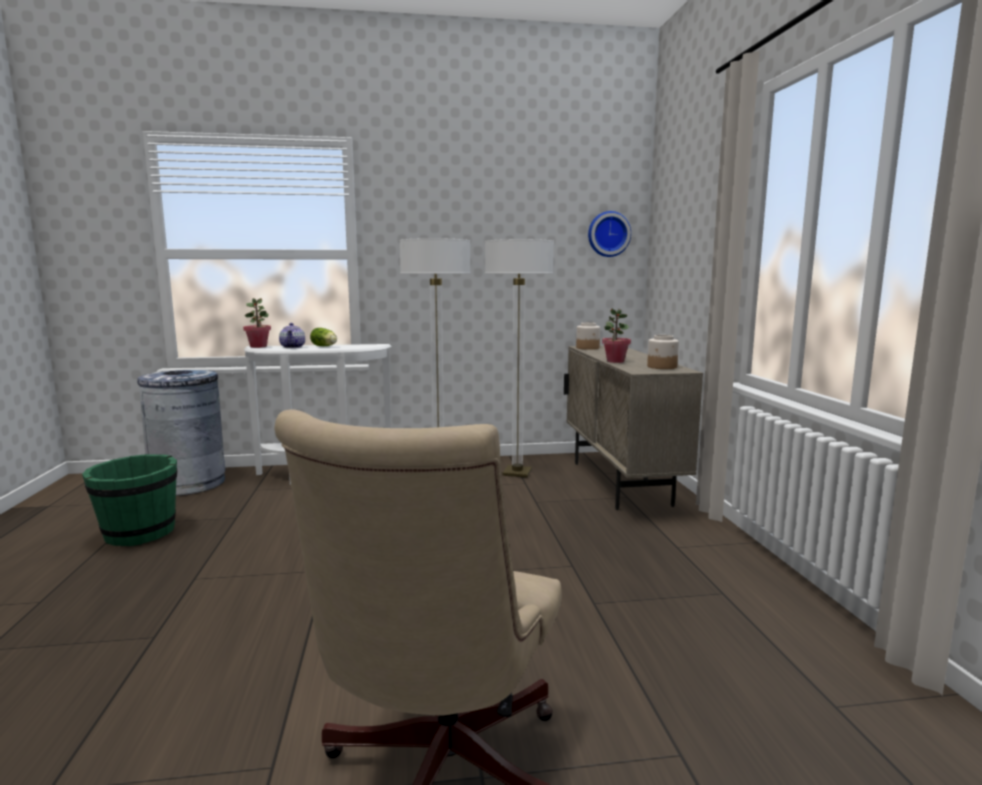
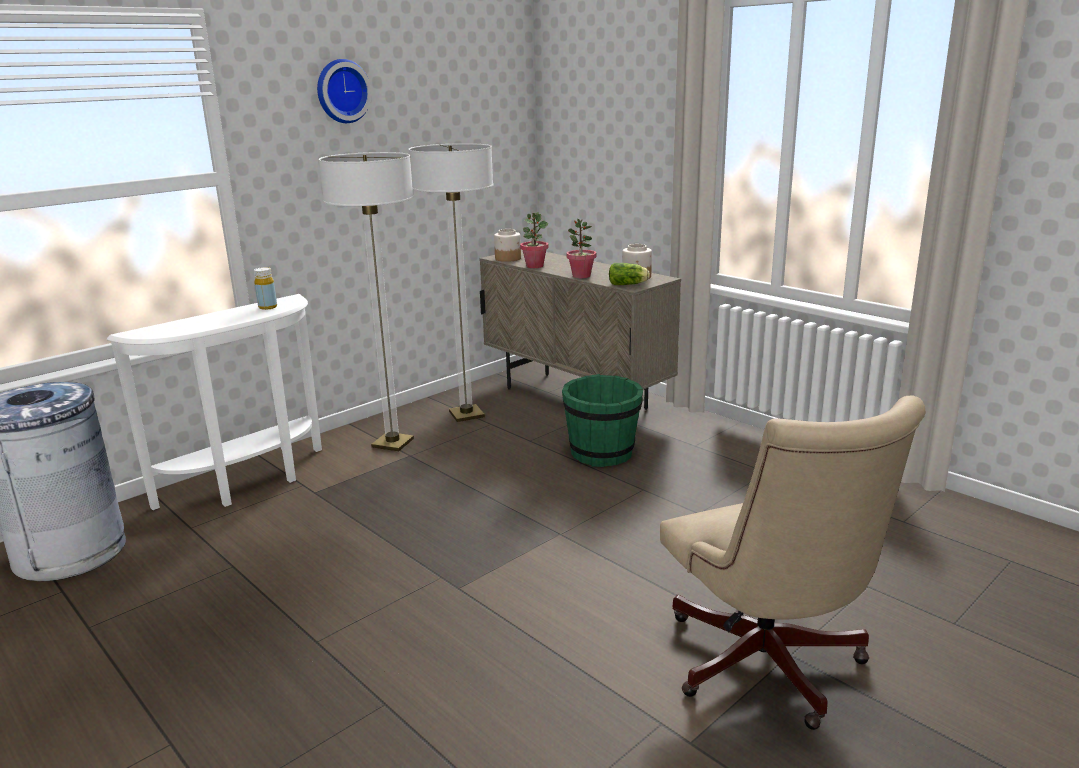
camera: 35 degrees left, 10 degrees up
(139, 533) = (136, 630): green bucket -> green bucket (602, 453)
(258, 346) = (136, 332): potted plant -> potted plant (534, 266)
(293, 347) = (192, 324): teapot -> none
(325, 346) = (233, 314): lettuce -> lettuce (629, 284)
(351, 346) = (267, 307): none -> yellow bottle
(608, 234) = (501, 121): wall clock -> wall clock (341, 91)

